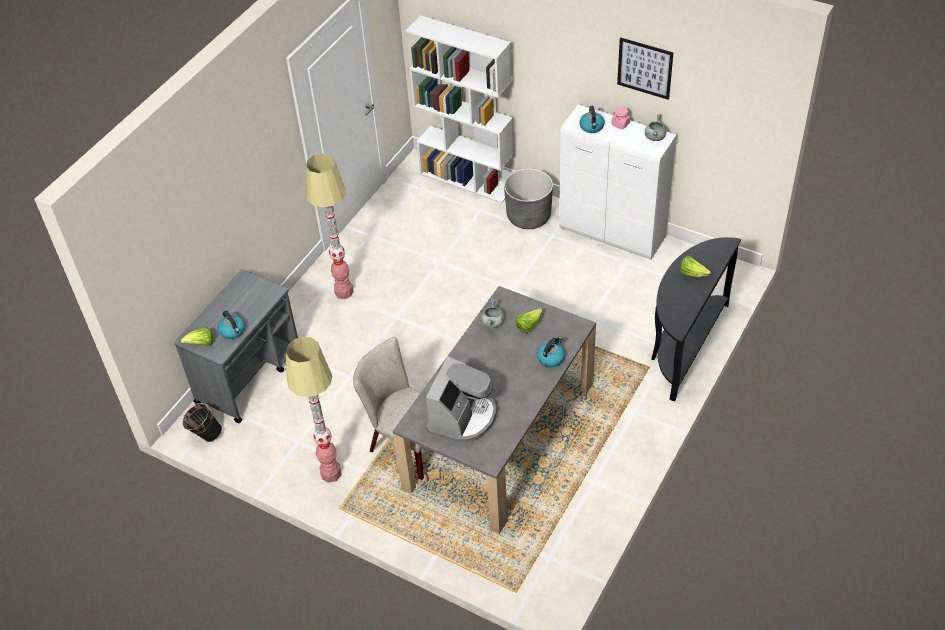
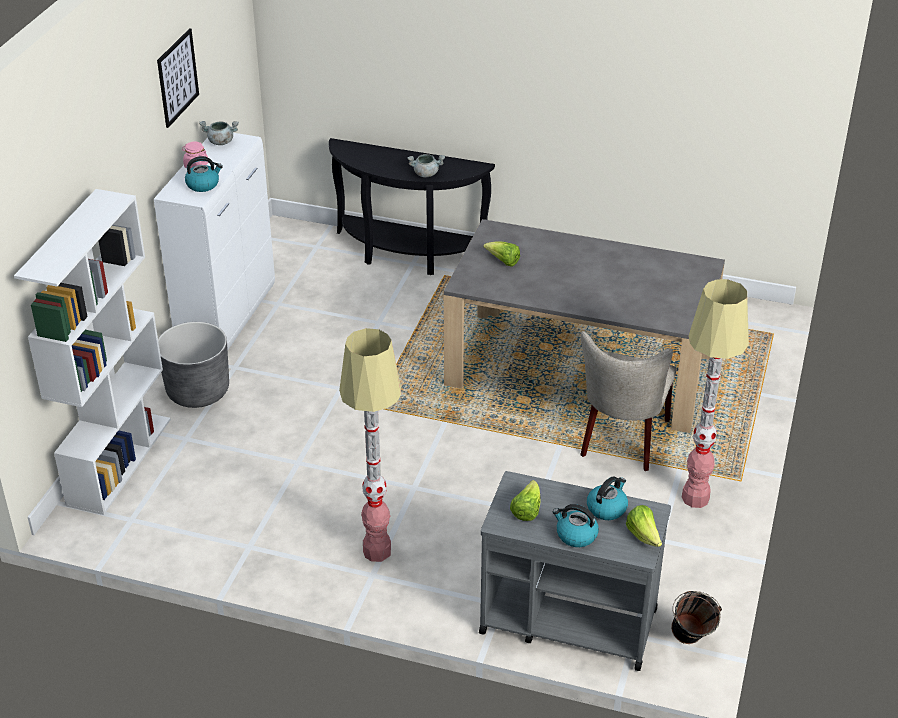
camera: 105 degrees left, 10 degrees down
(462, 417) = (659, 290): coffee machine -> none
(493, 322) = (507, 287): grey cooking pot -> grey cooking pot (426, 174)
(551, 358) = (547, 242): kettle -> kettle (575, 535)
(692, 273) = (392, 162): lettuce -> lettuce (526, 510)

